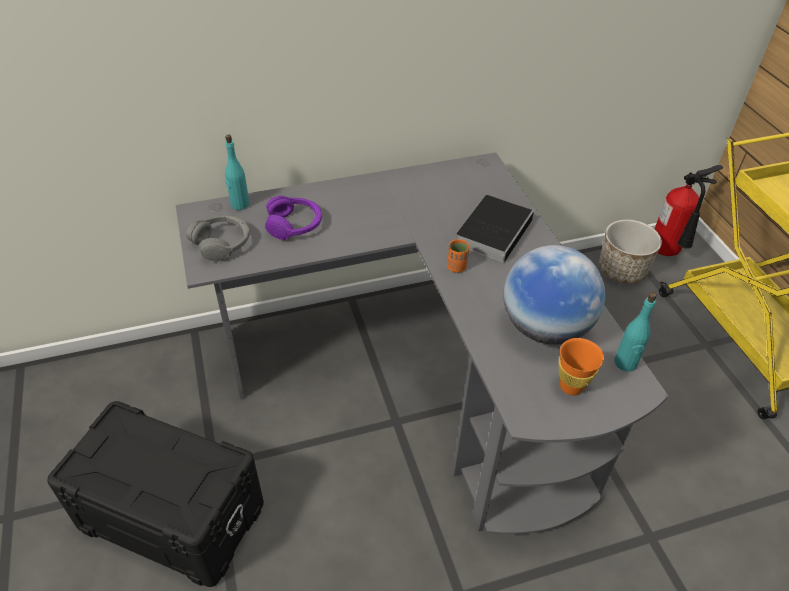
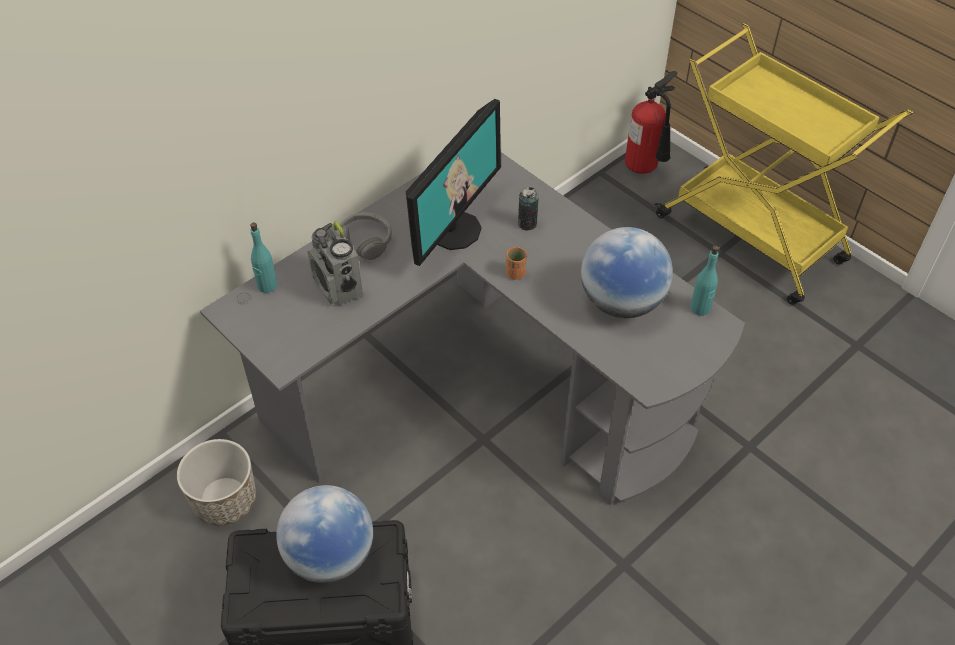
camera: 25 degrees left, 5 degrees up
(174, 457) = (330, 555): none -> globe
(222, 244) = (280, 334): grey headphones -> grey headphones (365, 242)
(294, 225) = (338, 287): purple headphones -> radio
(425, 215) = (455, 230): none -> monitor
(494, 231) = (527, 224): book -> can
(571, 386) = (669, 346): orange cup -> none
(622, 270) = (612, 203): planter -> planter (225, 500)

